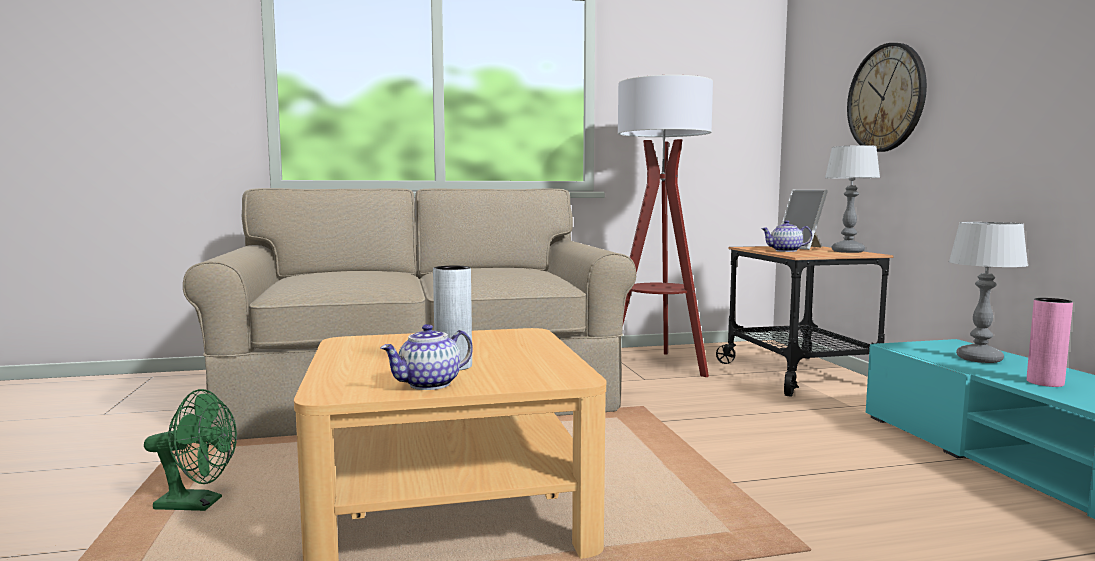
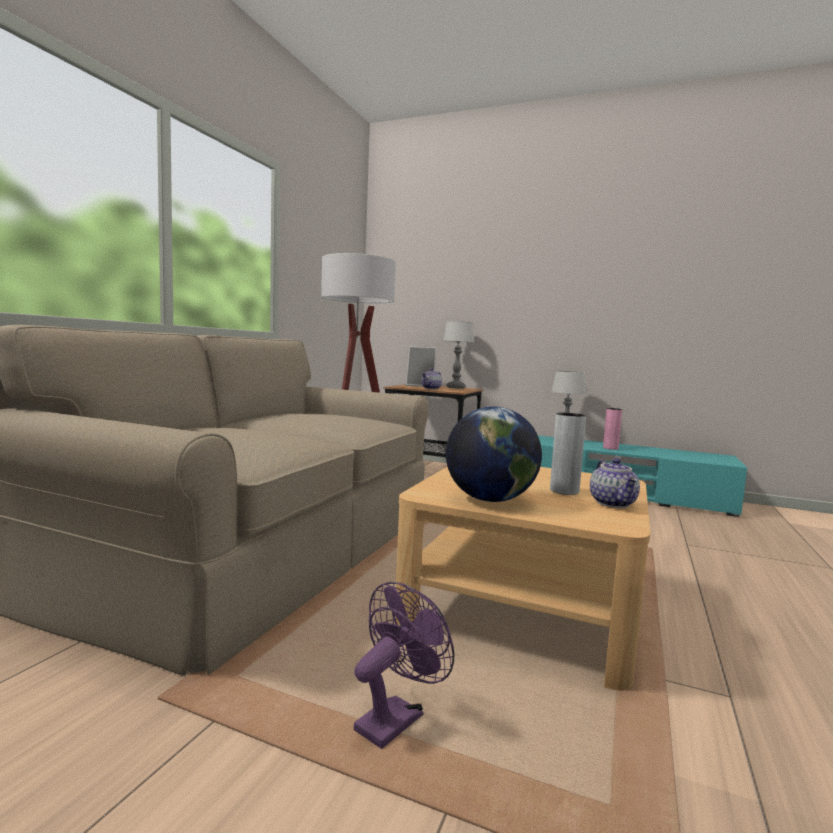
camera: 55 degrees left, 0 degrees up
(198, 505) = (396, 717): green fan -> purple fan
(363, 354) = (490, 499): none -> globe
(886, 98) = (467, 293): wall clock -> none

